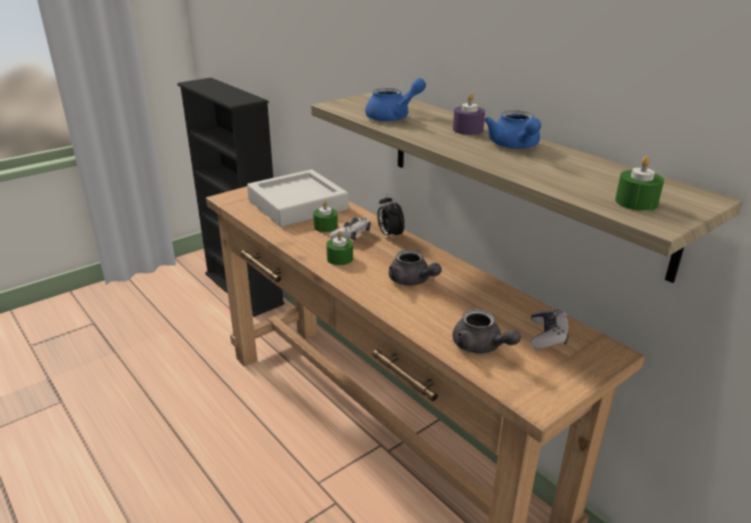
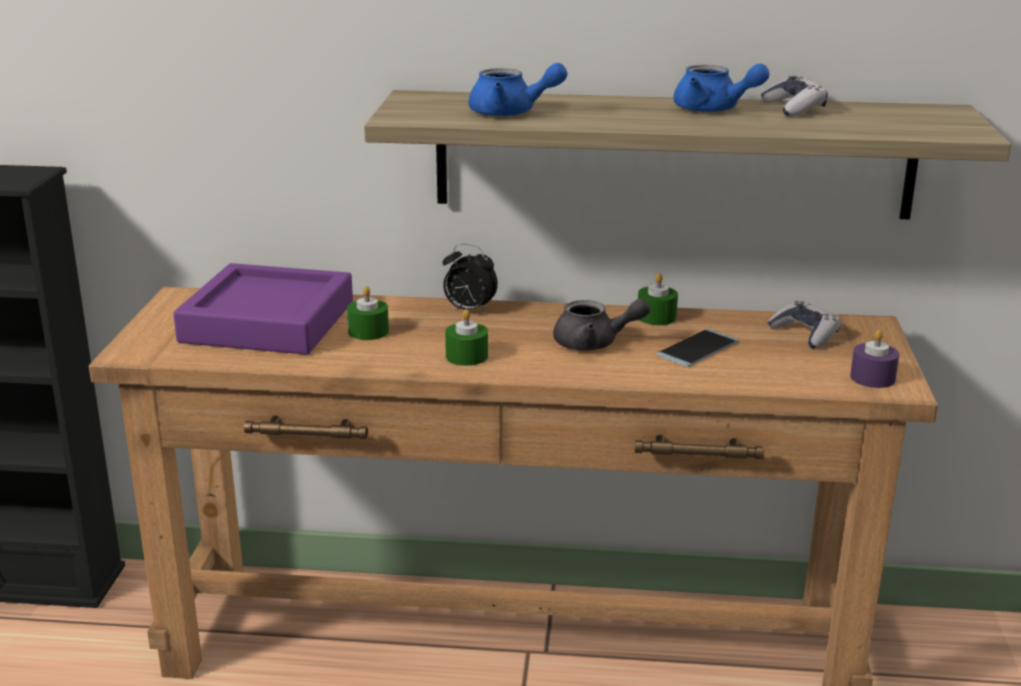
camera: 45 degrees left, 5 degrees down
(298, 205) = (268, 322): grey tray -> purple tray
(351, 235) = (423, 328): game controller -> game controller (794, 108)
(394, 117) = (511, 113): blue teapot -> blue teapot turned 90 degrees clockwise
(461, 311) = (697, 349): none -> phone
(468, 130) = (625, 106): purple candle -> purple candle (872, 378)
(481, 347) = (775, 369): grey teapot -> none
(636, 202) = (922, 125): green candle -> green candle (656, 317)

